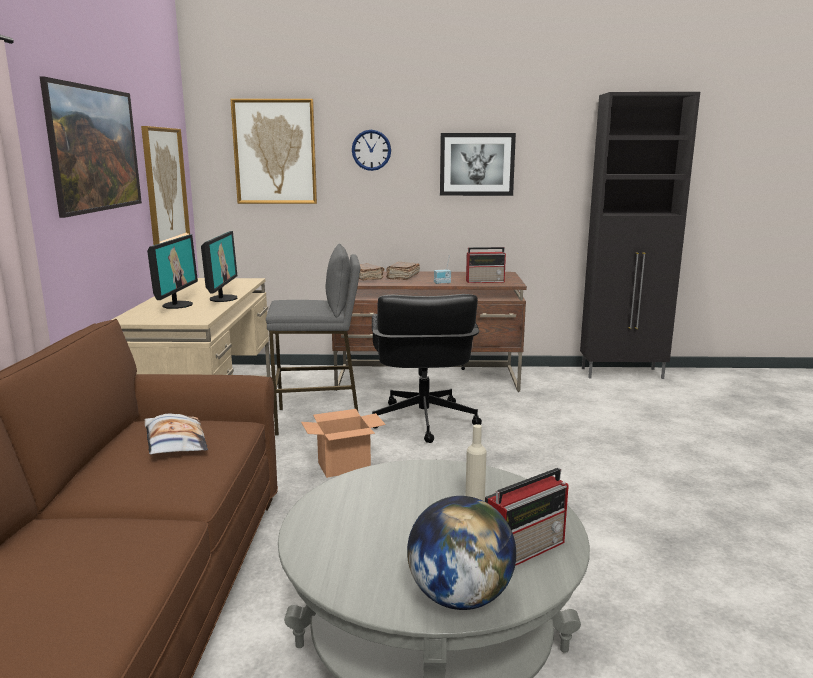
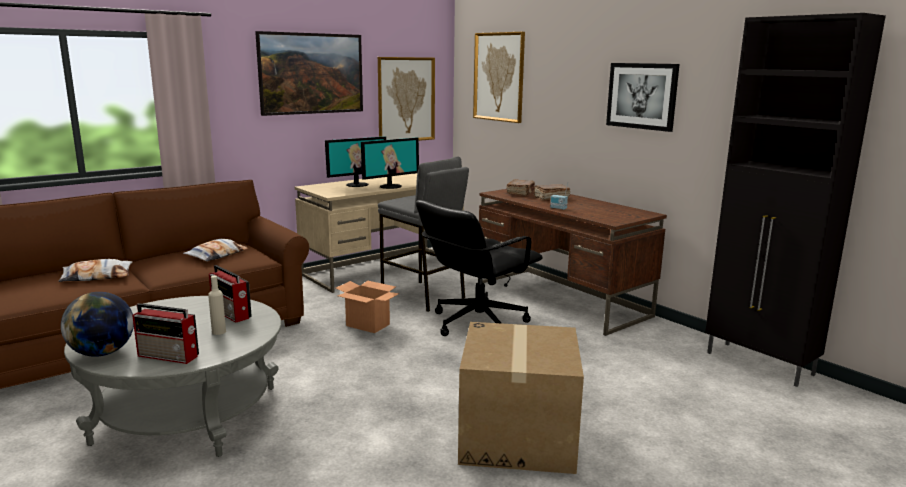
camera: 50 degrees right, 0 degrees up
(92, 543) = (97, 276): none -> pillow
(371, 150) = (560, 78): wall clock -> none
(486, 281) = (599, 215): radio -> radio (231, 314)
(657, 482) = (518, 436): none -> cardboard box

